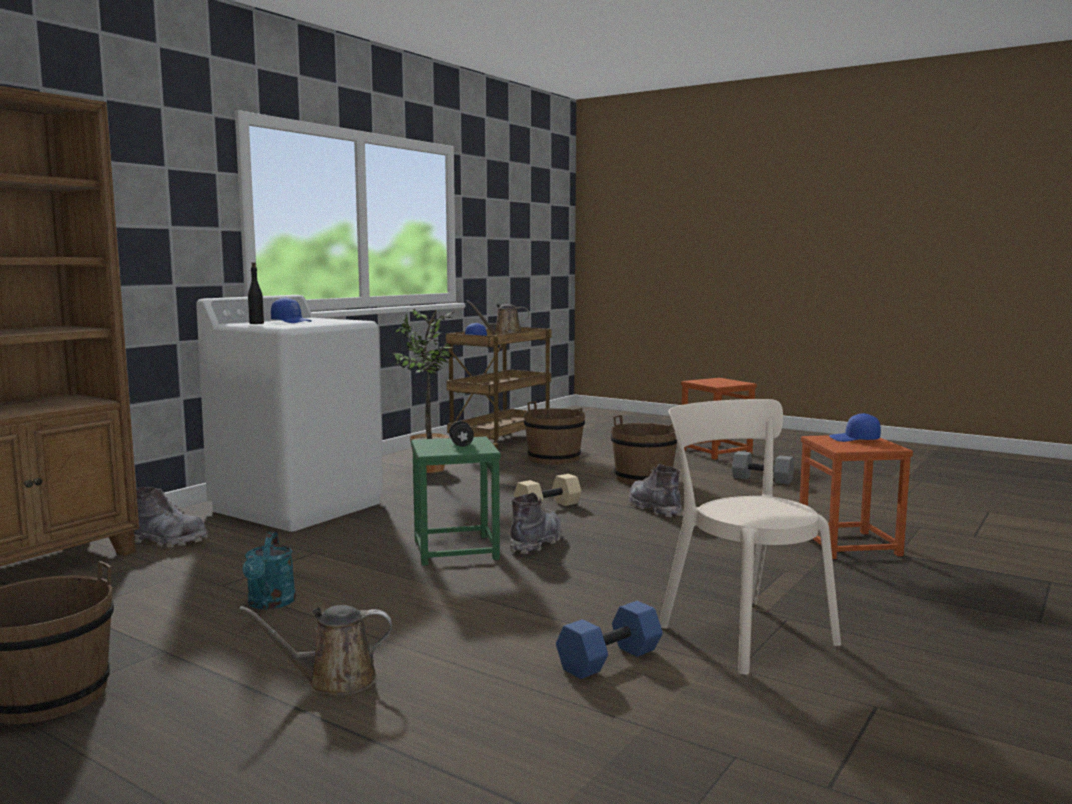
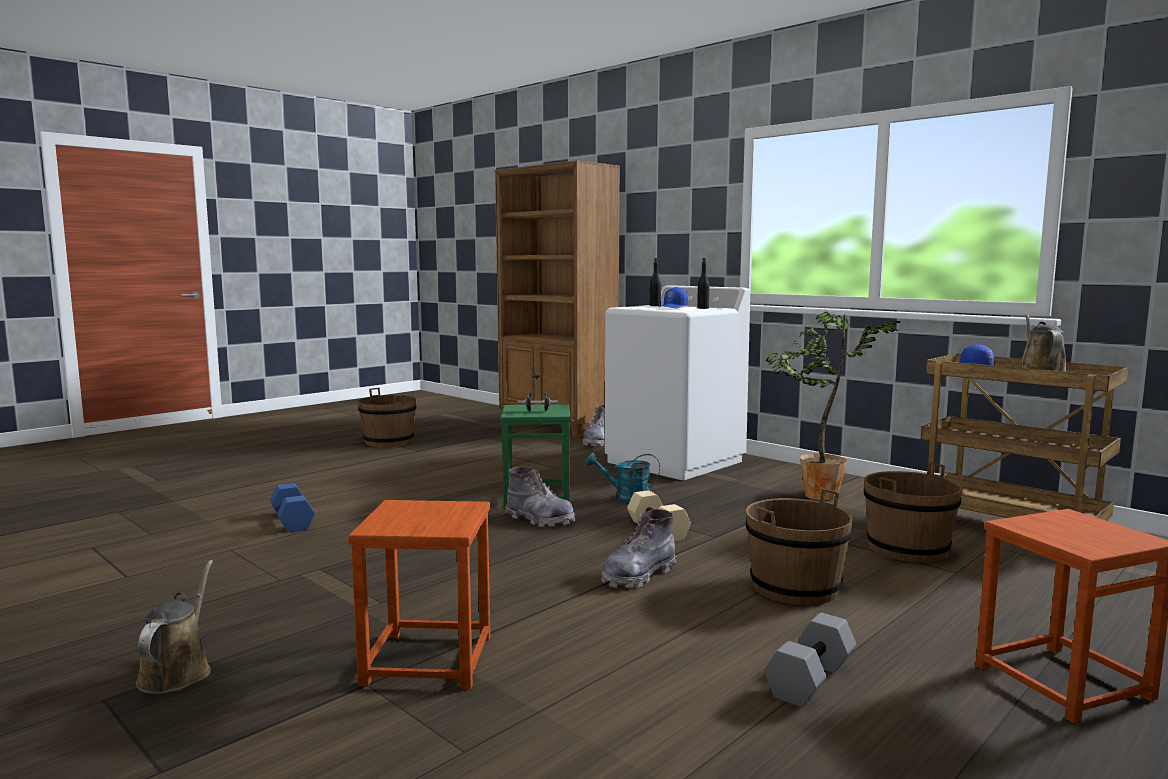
camera: 100 degrees right, 0 degrees up
(270, 604) = (464, 462): turquoise watering can -> turquoise watering can (626, 498)
(313, 319) = (703, 308): none -> black bottle
(334, 681) = (345, 474): brown watering can -> brown watering can (178, 672)
(654, 508) = (638, 575): grey boot -> grey boot turned 150 degrees clockwise
(741, 632) = (279, 560): beige chair -> none
(854, 439) = (439, 519): blue cap -> none

